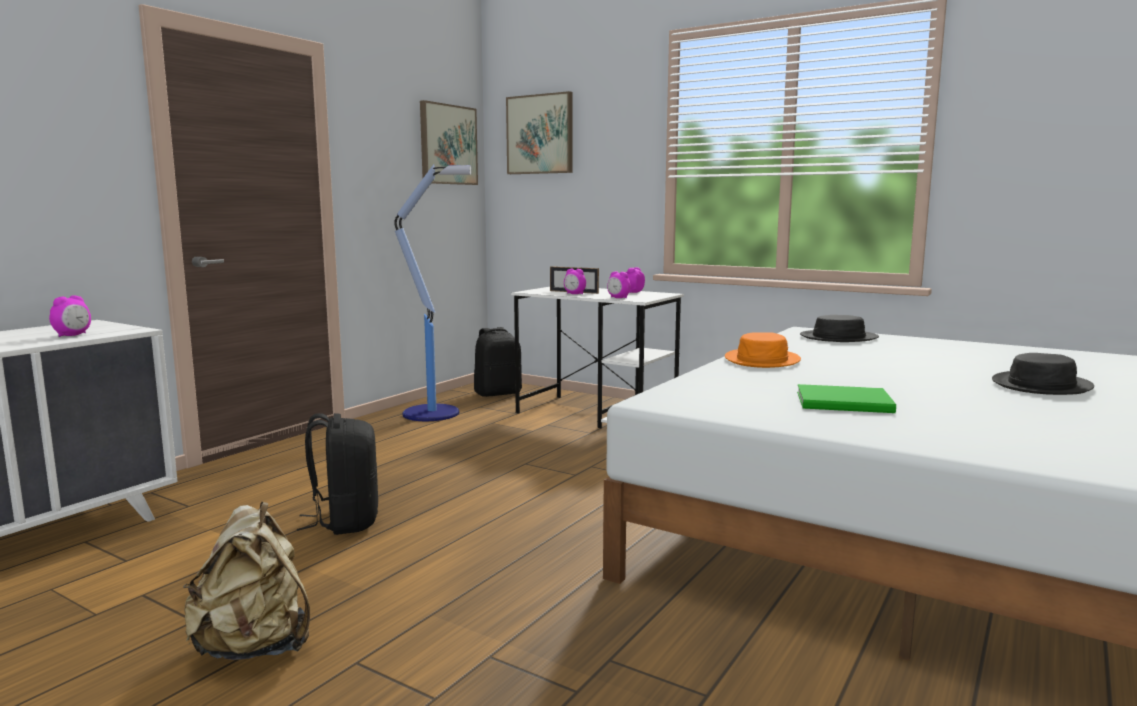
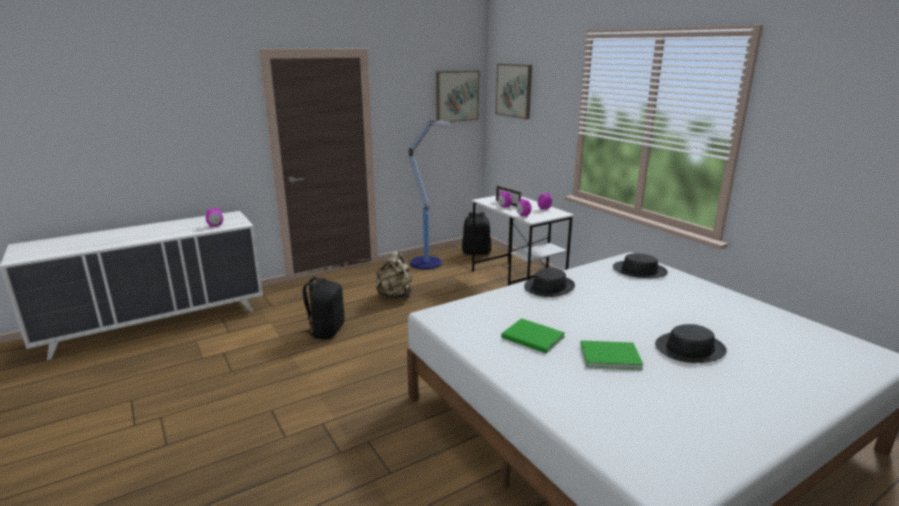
camera: 25 degrees right, 10 degrees up
(255, 647) = (242, 391): beige backpack -> beige backpack (395, 296)
(762, 360) = (549, 287): orange hat -> black hat
(971, 403) = (608, 355): none -> green book

